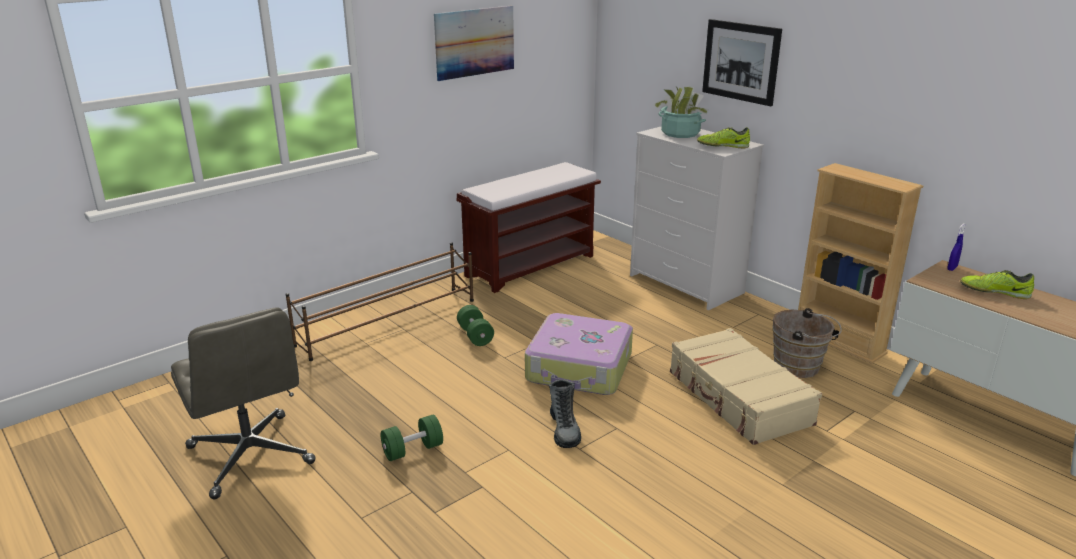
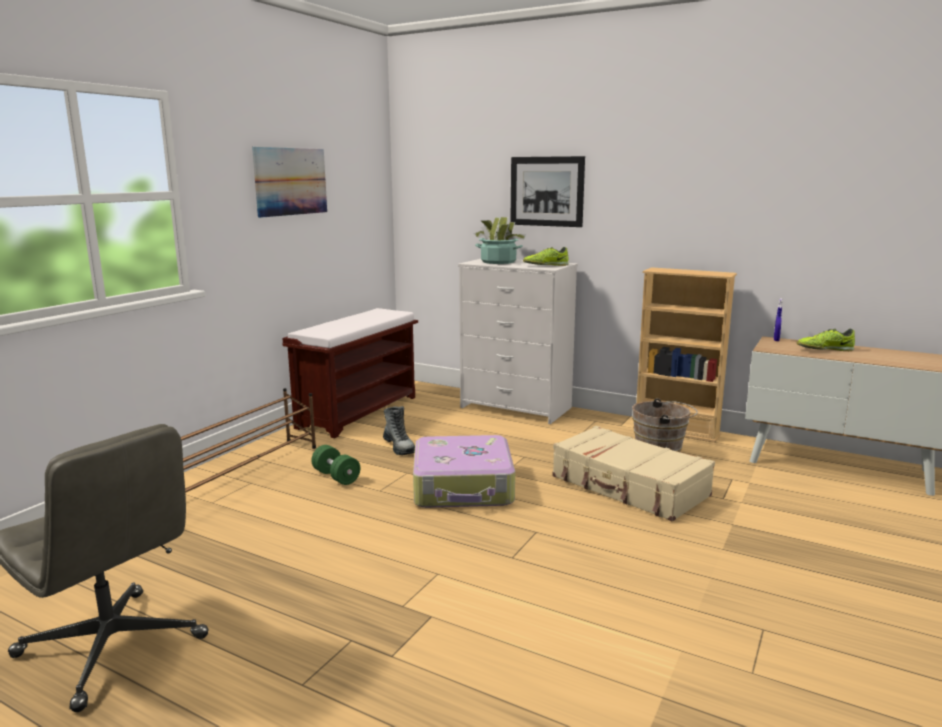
camera: 20 degrees left, 10 degrees down
(413, 450) = (327, 596): green dumbbell -> none
(564, 430) = (485, 543): boot -> boot (399, 447)

